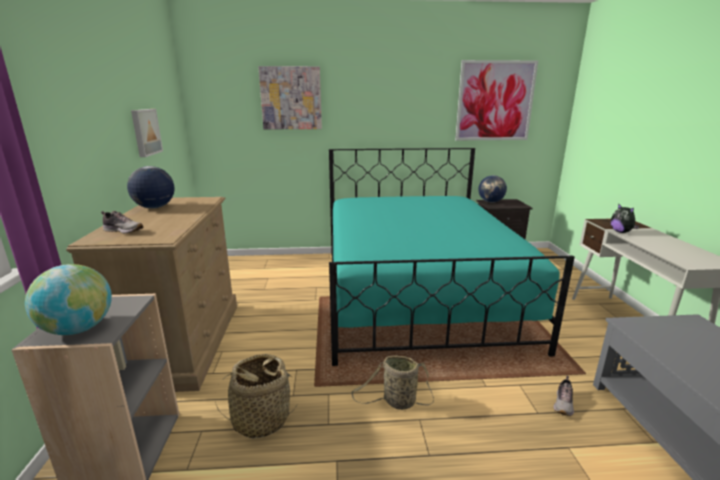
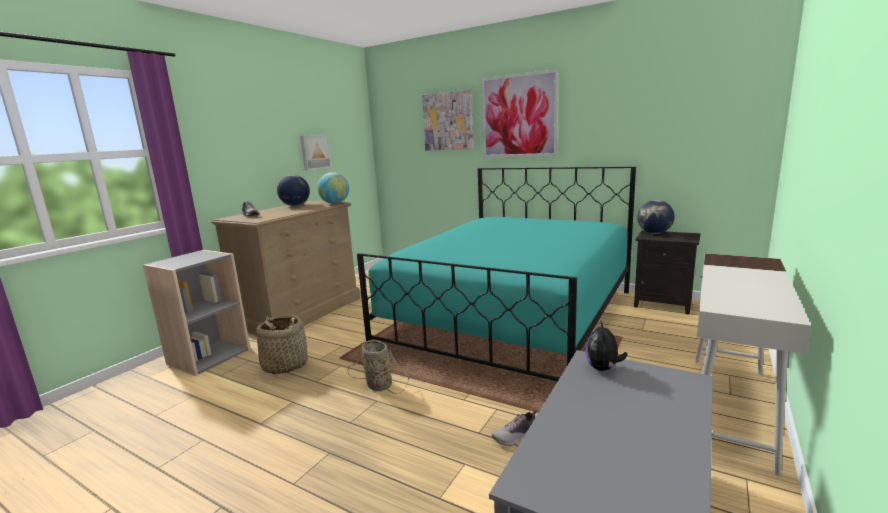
camera: 35 degrees right, 5 degrees down
(78, 329) = (175, 262): globe -> globe (335, 203)
(495, 101) = (663, 109): picture -> picture (518, 116)
(621, 232) = (717, 269): plush toy -> plush toy (603, 368)

